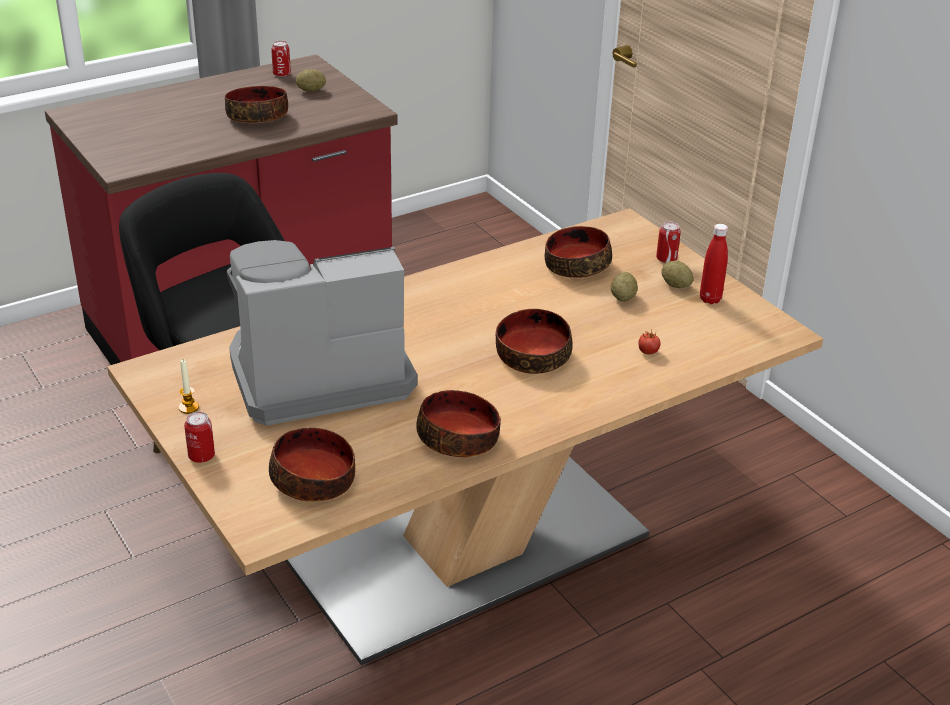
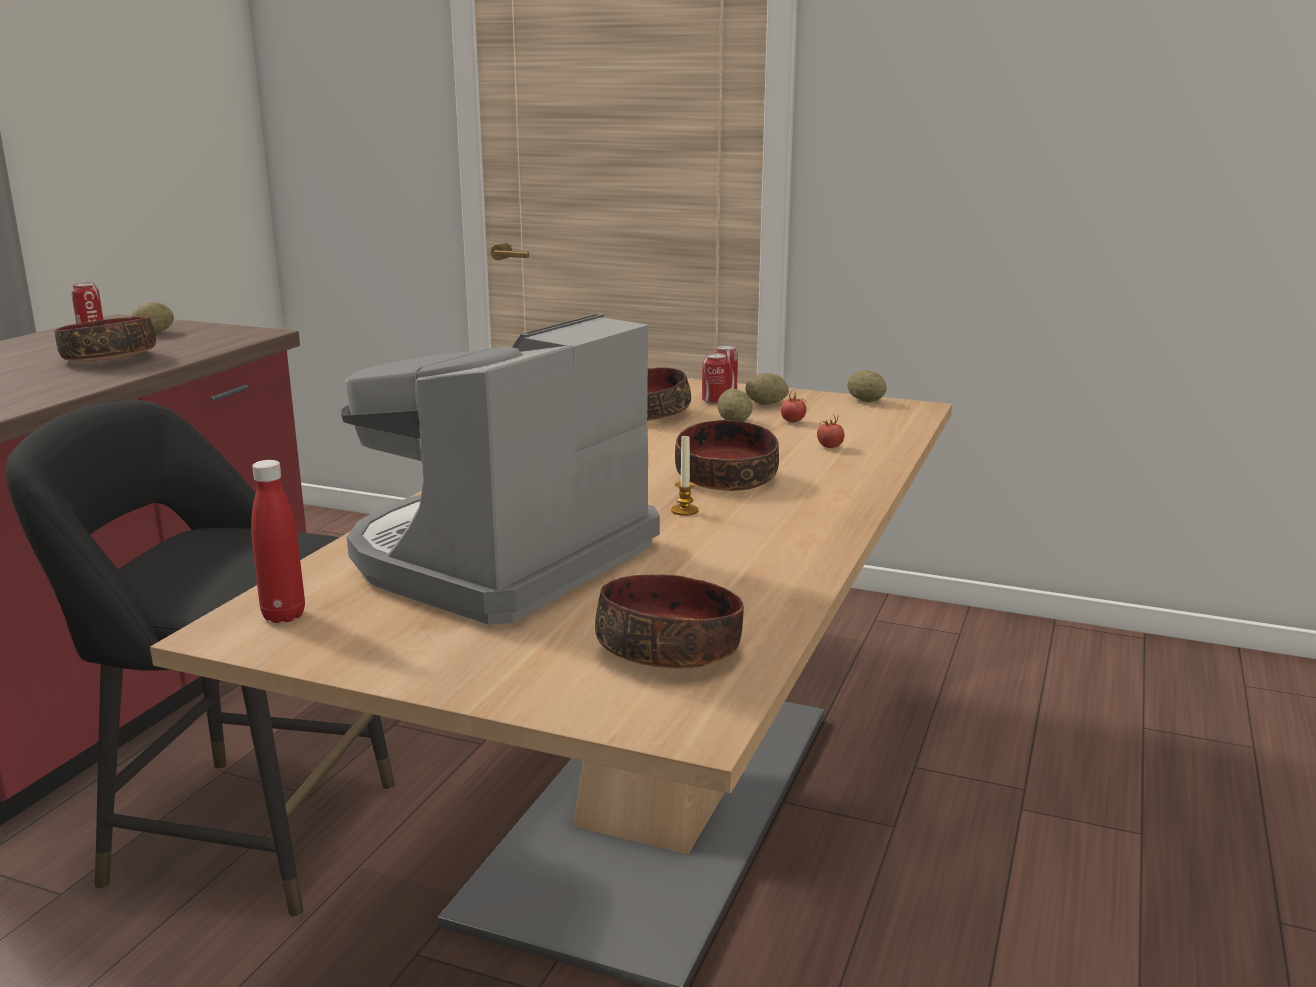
camera: 35 degrees left, 15 degrees down
(188, 407) = (362, 644): candle -> candle (684, 511)
(201, 456) = (465, 684): can -> can (714, 401)
(459, 439) = (773, 558): bowl -> none
(664, 313) = (793, 421): none -> tomato
(710, 299) = (813, 404): red bottle -> red bottle (283, 615)
(757, 309) = (865, 401): none -> potato

